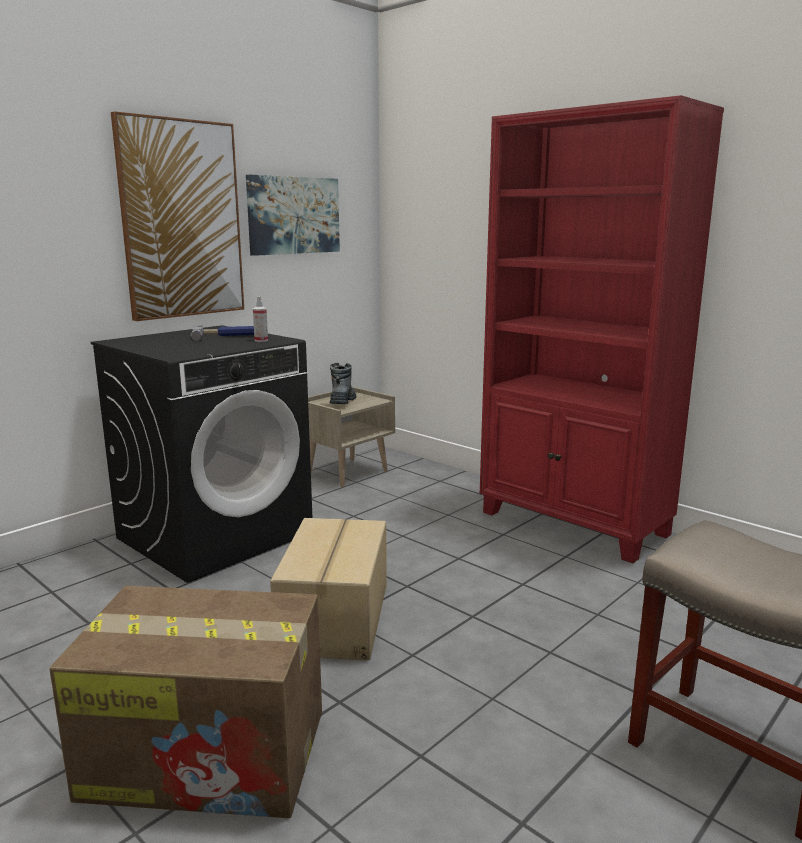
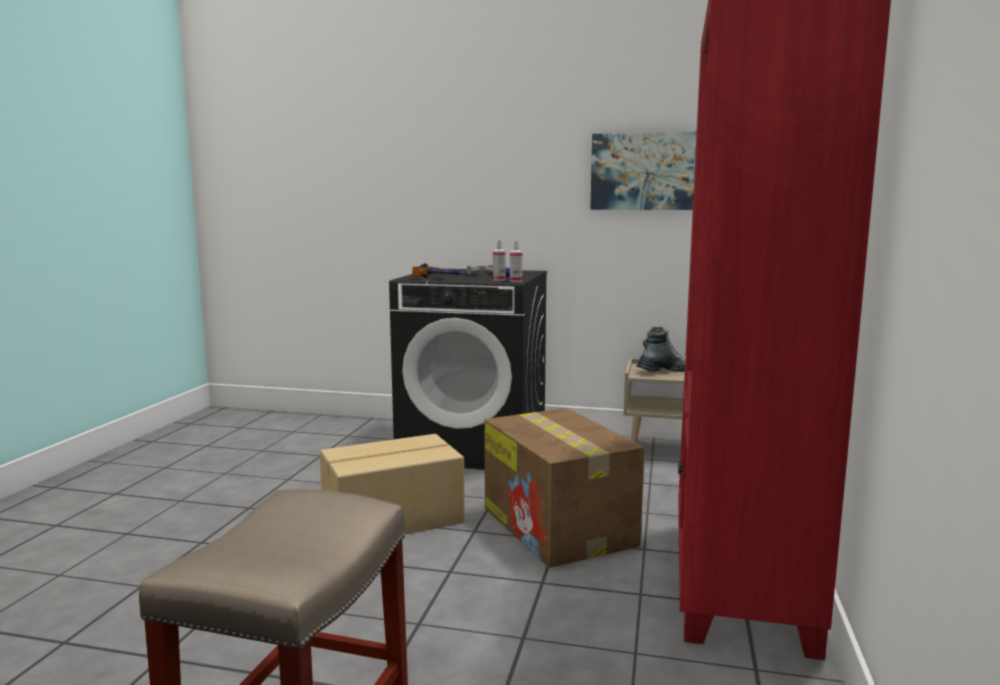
camera: 60 degrees right, 5 degrees down
(181, 220) = (523, 176): picture -> none
(207, 349) = (443, 279): none -> hammer
(210, 753) = (202, 529): cardboard box -> cardboard box (559, 527)
(281, 339) = (515, 281): none -> spray bottle

